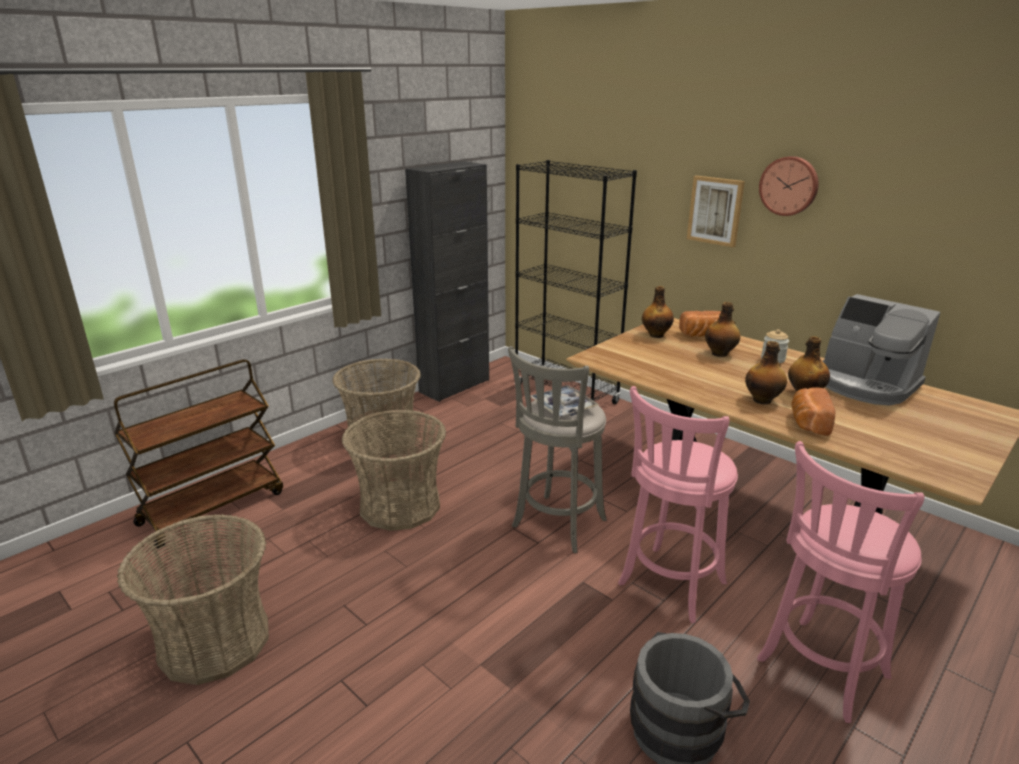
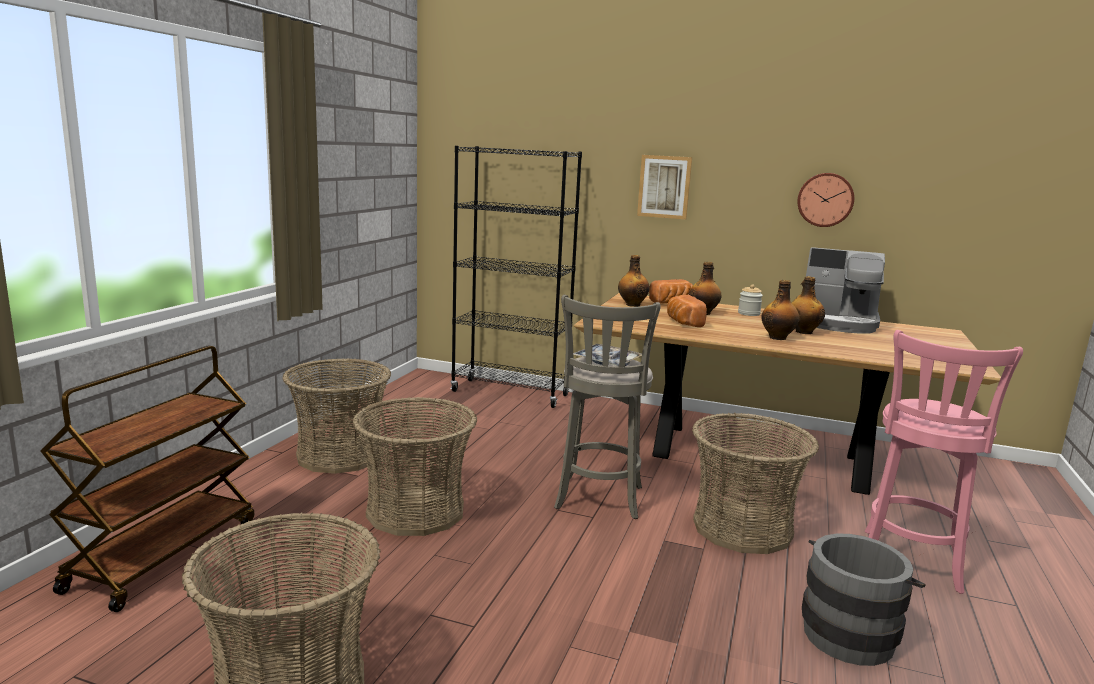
camera: 25 degrees left, 10 degrees down
(454, 386) = (383, 399): black cabinet -> none
(669, 586) = (742, 528): pink stool -> basket
(789, 186) = (735, 159): wall clock -> wall clock (825, 199)
(808, 423) = (830, 348): bread -> bread (683, 322)

